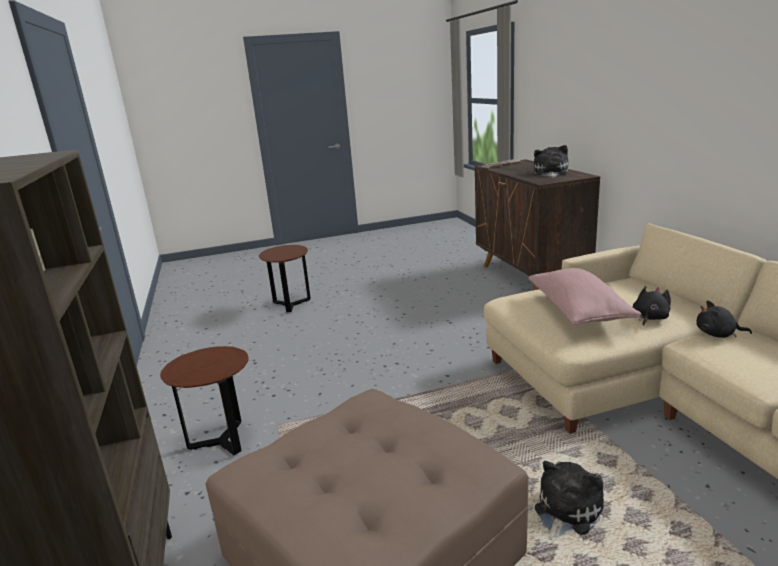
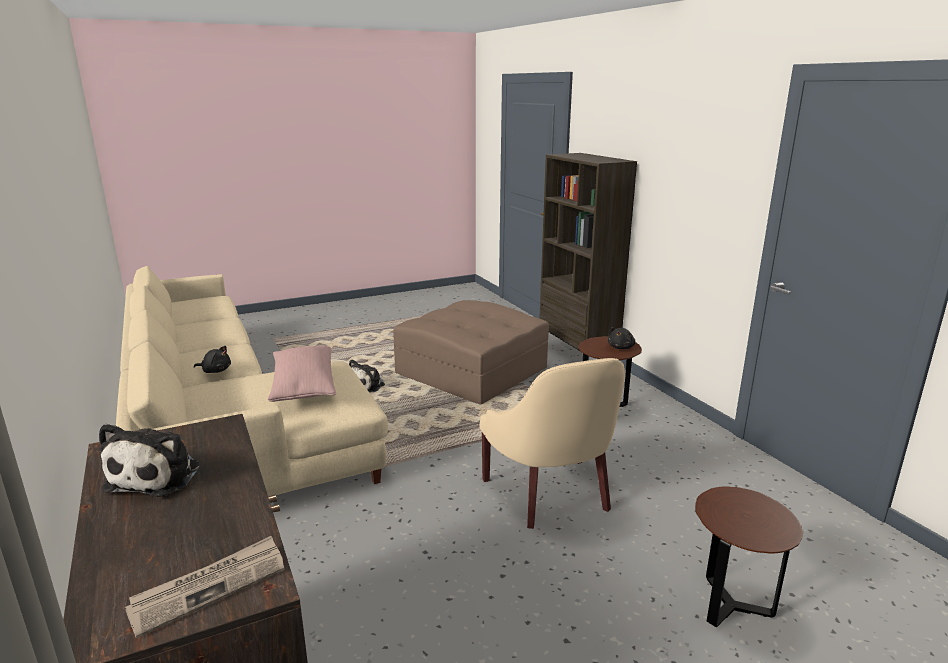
camera: 170 degrees right, 0 degrees up
(350, 352) = (551, 494): none -> beige armchair
(649, 318) = (249, 382): black plush toy -> black plush toy (621, 347)

